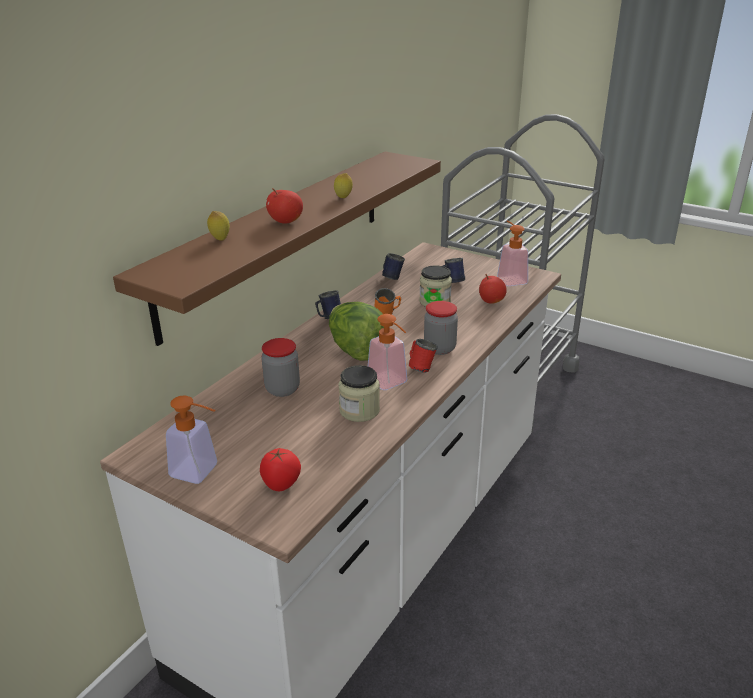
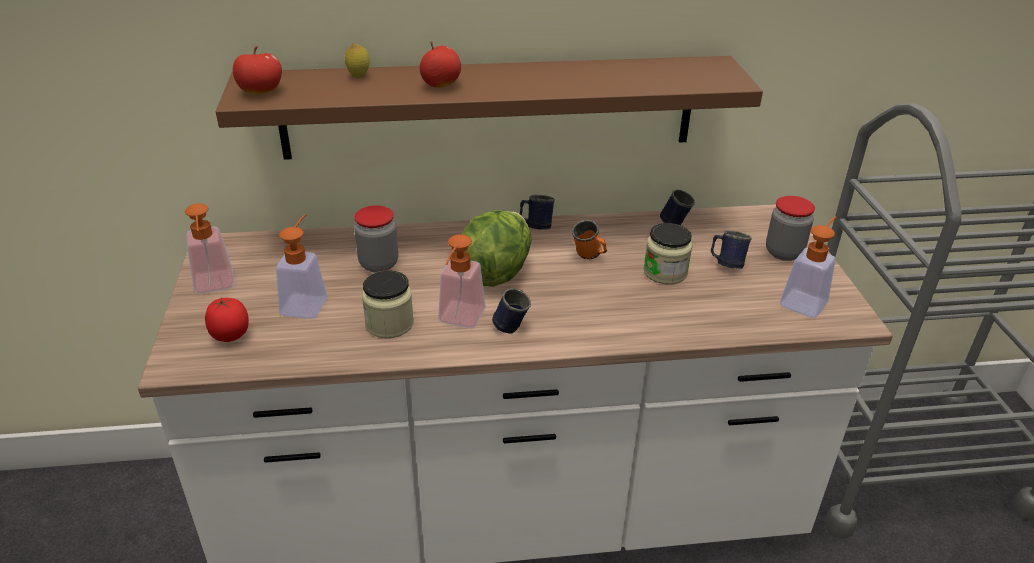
camera: 50 degrees right, 5 degrees up
(285, 435) = (307, 302): none -> soap dispenser
(343, 198) = (546, 86): lemon -> none
(420, 367) = (512, 325): red mug -> blue mug
(439, 348) = (568, 320): jar -> jar (784, 252)
(491, 301) = (726, 310): apple -> apple (261, 92)

